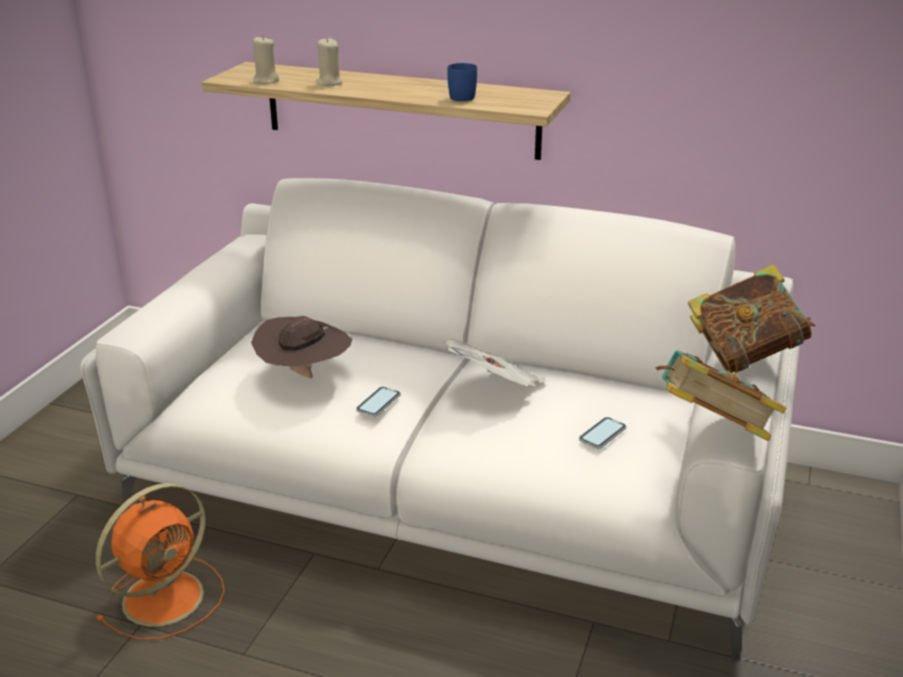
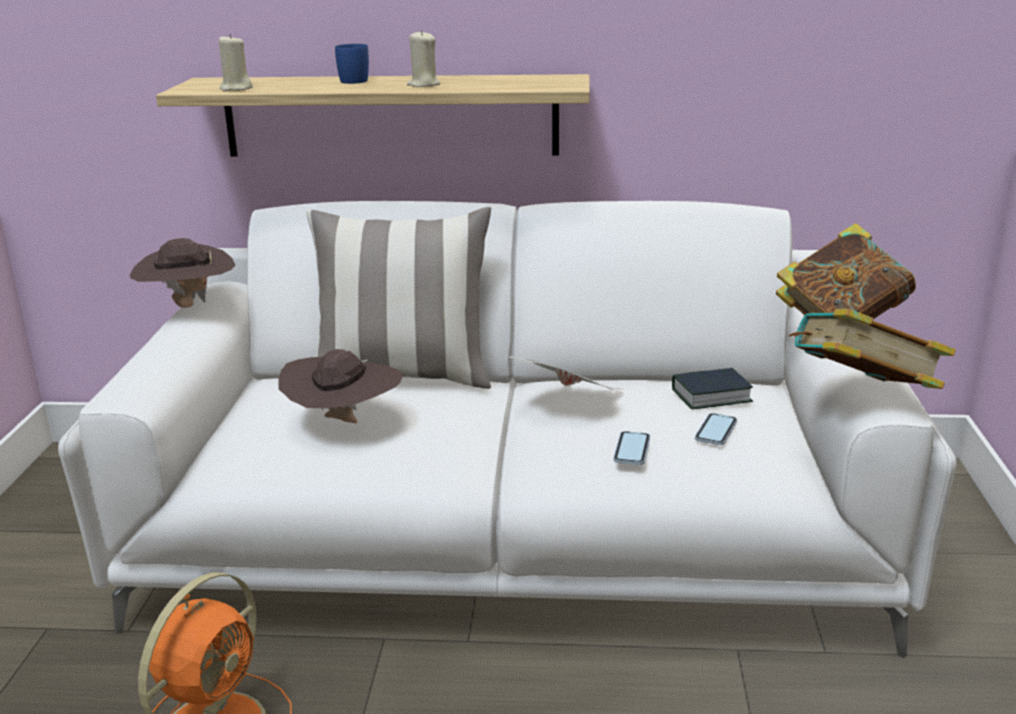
camera: 15 degrees left, 5 degrees down
(216, 255) = (188, 306): none -> brown hat
(329, 83) = (314, 85): beige candle -> beige candle (423, 85)
(375, 338) = (403, 376): none -> pillow
(378, 403) = (448, 438): phone -> phone (632, 450)
(465, 96) = (481, 84): blue mug -> blue mug (356, 80)
(619, 399) = (711, 395): none -> book

